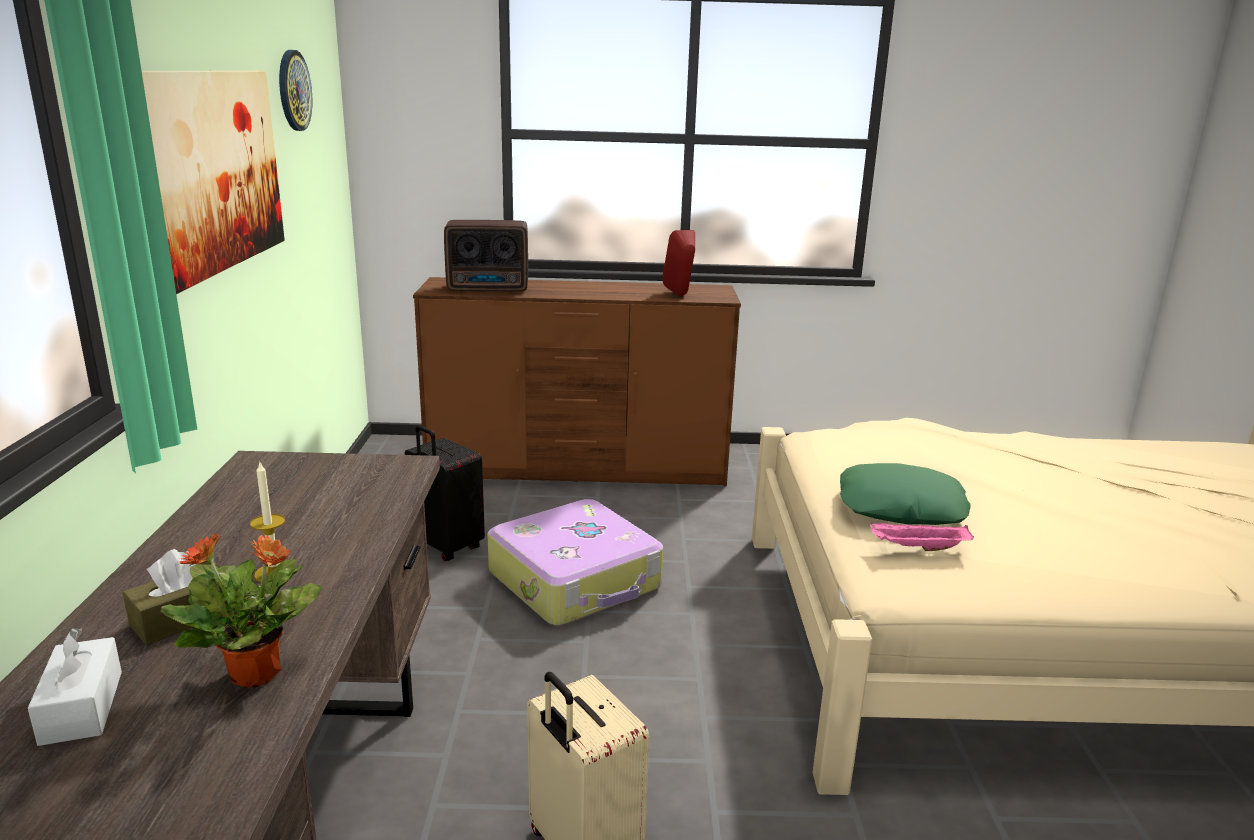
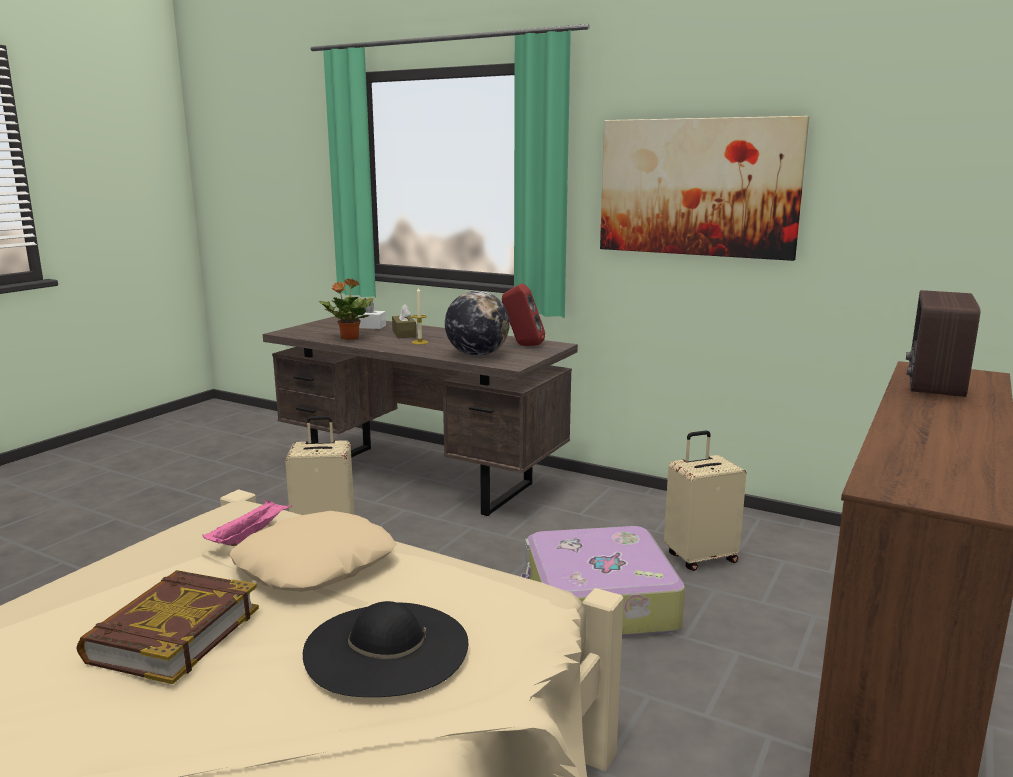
camera: 120 degrees right, 5 degrees down
(293, 90) = (902, 133): wall clock -> none
(358, 499) = (477, 355): none -> globe
(445, 547) = (700, 557): black suitcase -> beige suitcase
(680, 296) = (900, 464): red speaker -> red speaker (522, 345)
(900, 508) = (314, 565): green pillow -> beige pillow
(932, 453) = (386, 648): none -> black hat
(1042, 513) = (173, 634): none -> book

